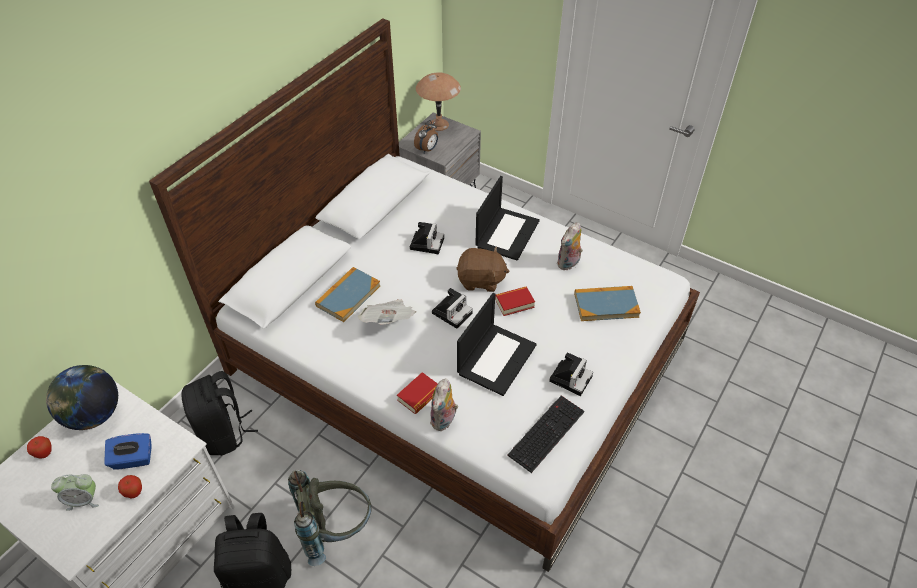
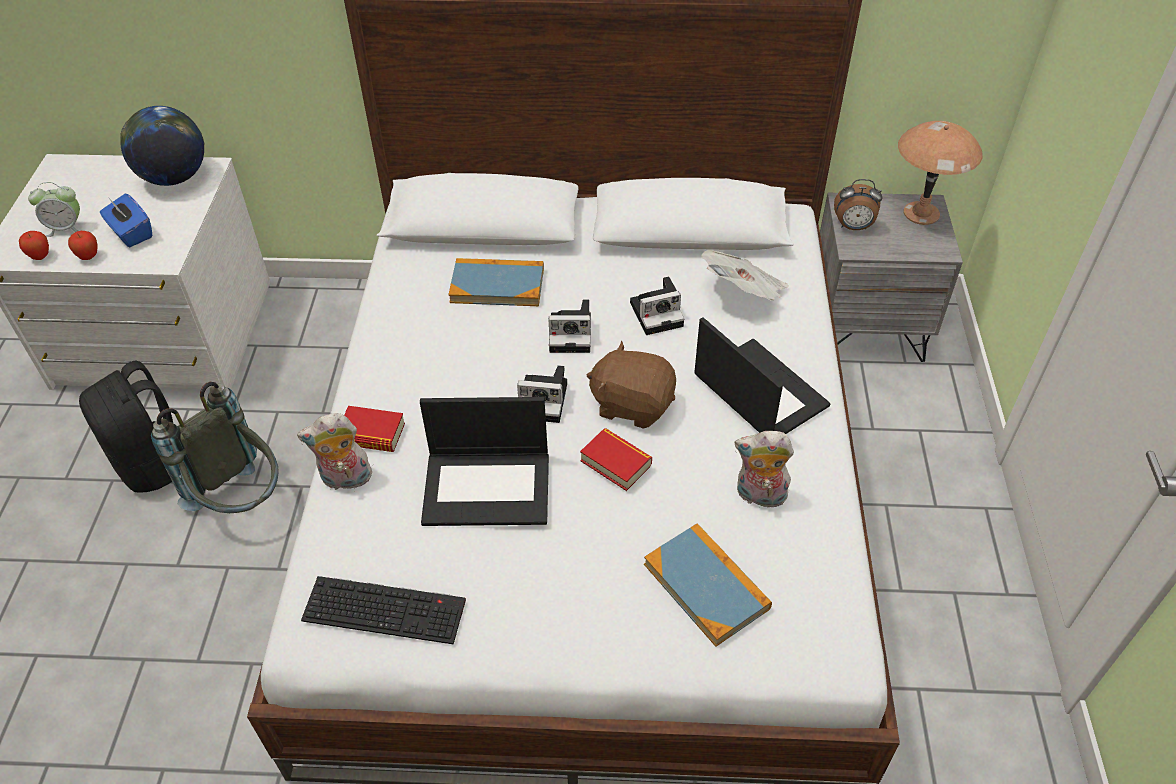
camera: 60 degrees right, 0 degrees up
(45, 454) = (111, 173): apple -> apple (40, 256)
(84, 500) = (66, 228): alarm clock -> alarm clock turned 60 degrees counterclockwise
(224, 433) = (320, 331): black backpack -> none
(389, 321) = (481, 344): newspaper -> newspaper (744, 293)
(481, 280) = (632, 404): brown plush toy -> brown plush toy turned 135 degrees clockwise
(507, 233) = (758, 390): laptop -> laptop turned 120 degrees counterclockwise
(570, 377) = (514, 598): camera -> camera (572, 334)

